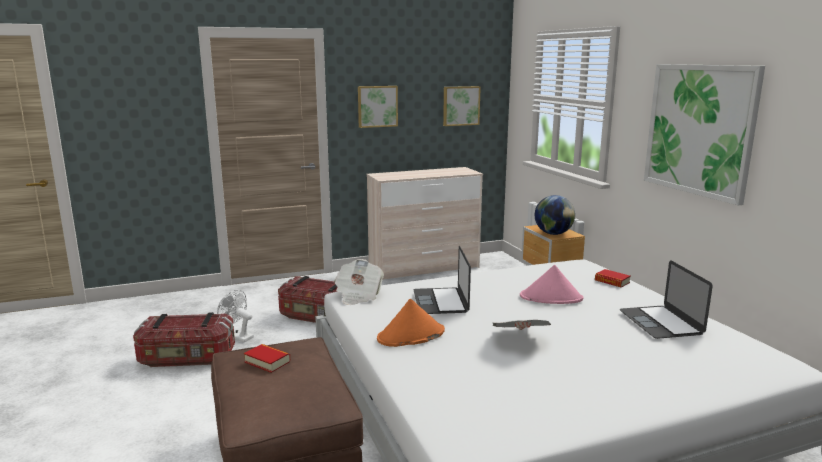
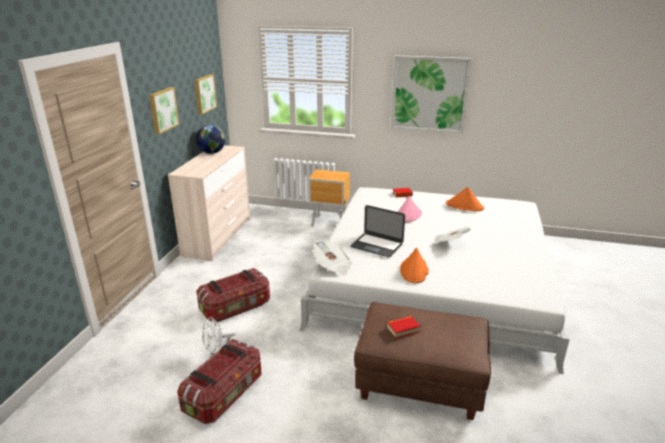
camera: 55 degrees left, 10 degrees up
(553, 233) = (334, 177): globe -> globe (212, 152)
(660, 322) = (464, 206): laptop -> orange hat

